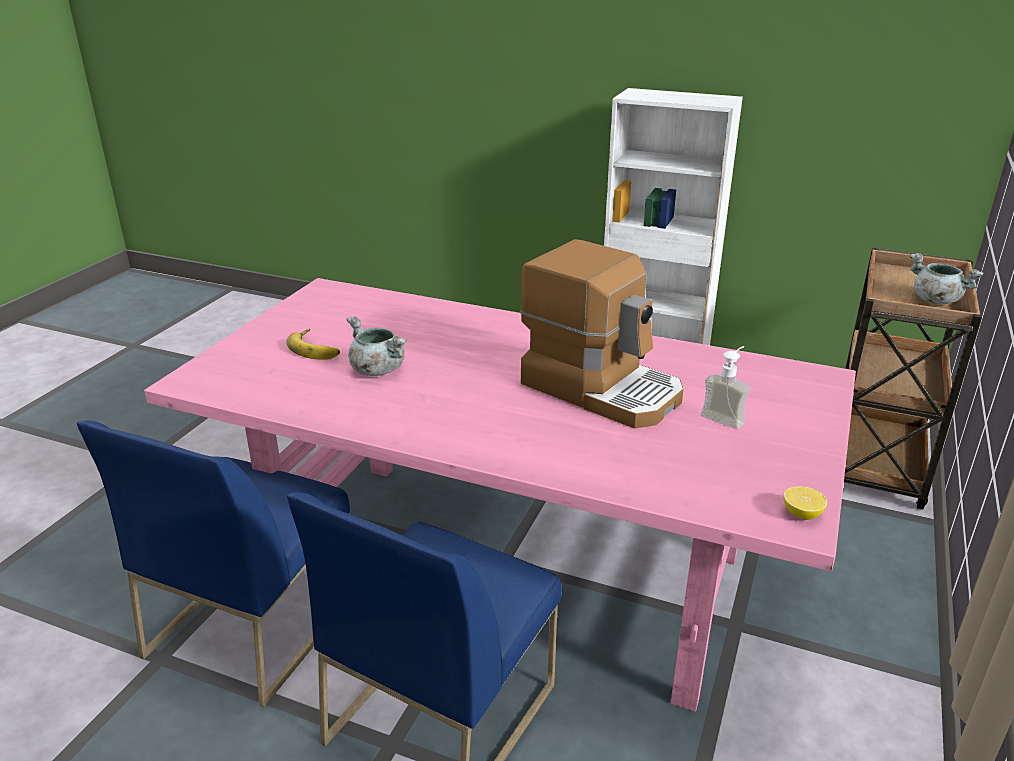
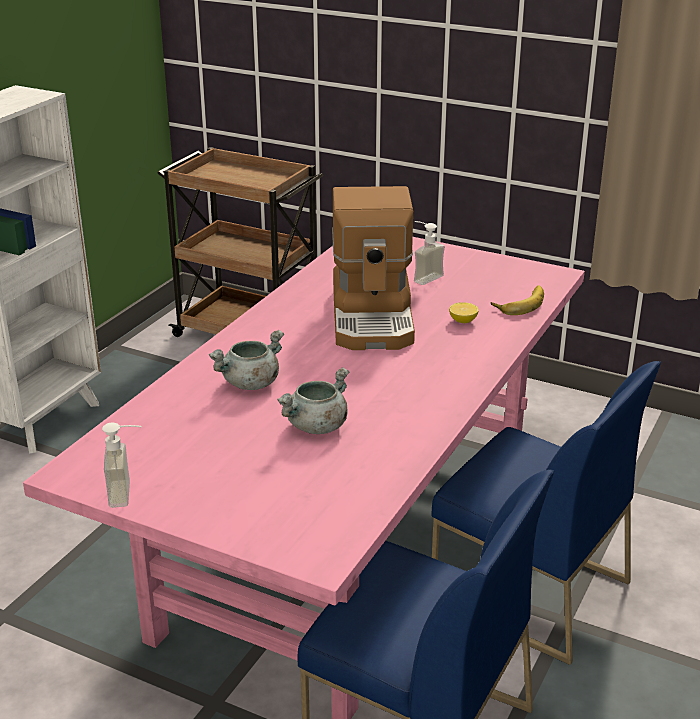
camera: 85 degrees left, 0 degrees up
(293, 309) = (129, 493): none -> soap dispenser
(317, 348) = (254, 468): banana -> banana (519, 303)
(602, 388) = (374, 317): coffee machine -> coffee machine turned 135 degrees clockwise
(802, 514) = (544, 272): lemon -> lemon (463, 321)
(935, 300) = (259, 177): grey cooking pot -> grey cooking pot (250, 384)

